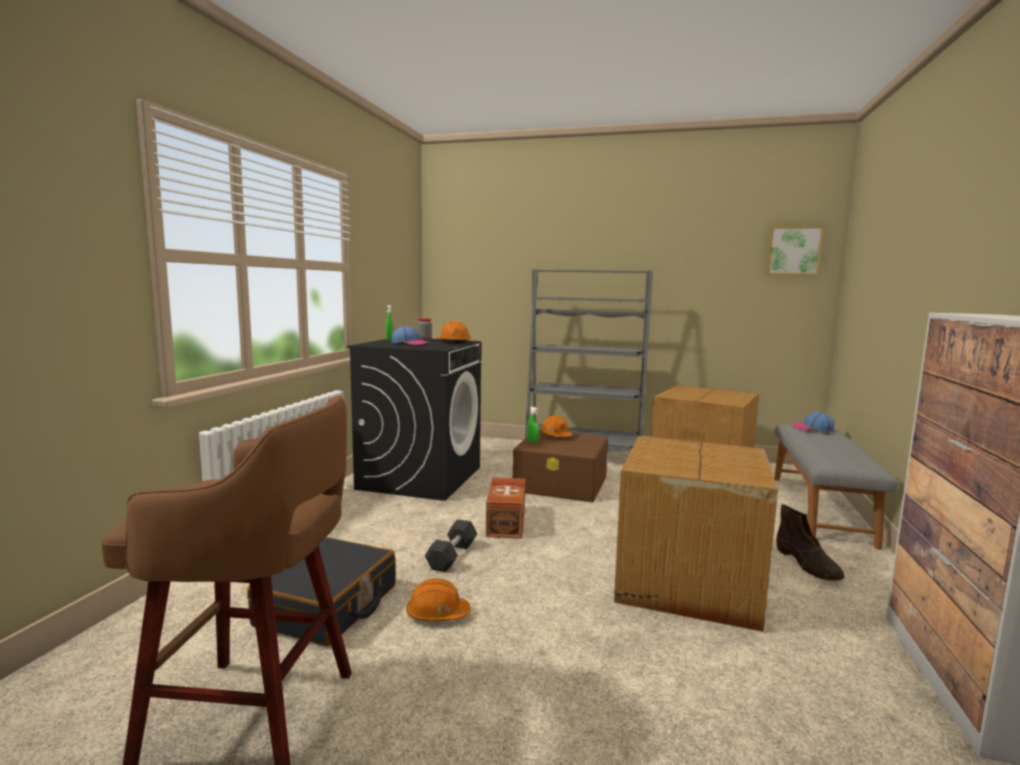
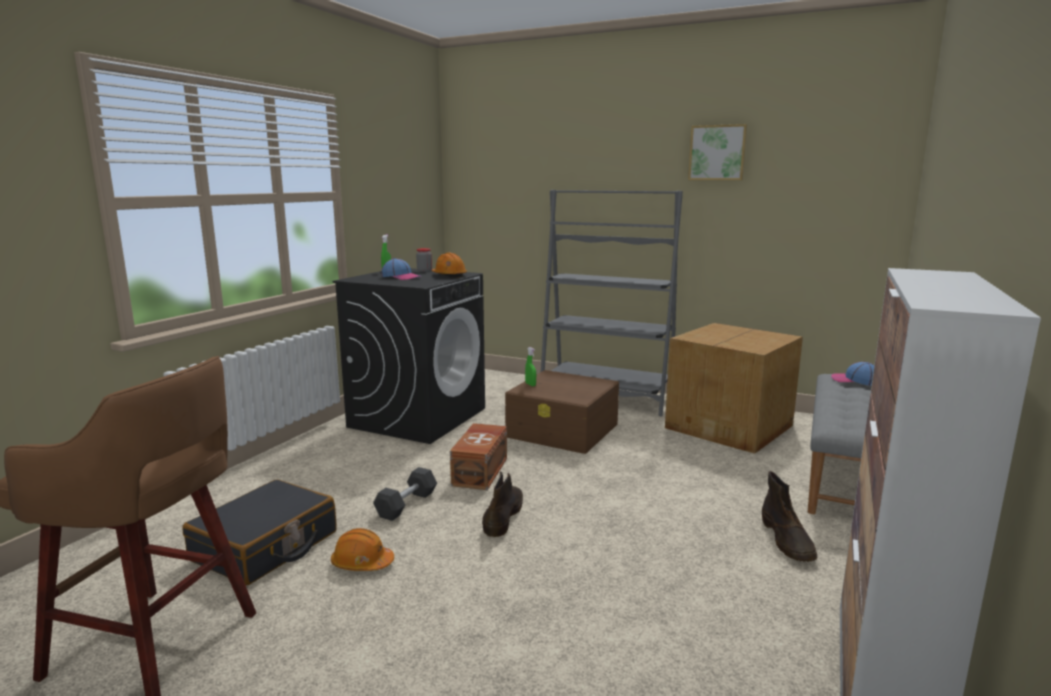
camera: 10 degrees right, 5 degrees up
(550, 560) = (503, 515): none -> brown boot
(556, 436) = (560, 378): orange hard hat -> none
(685, 582) = (634, 550): cardboard box -> none
(793, 251) = (857, 164): picture -> picture (717, 153)

